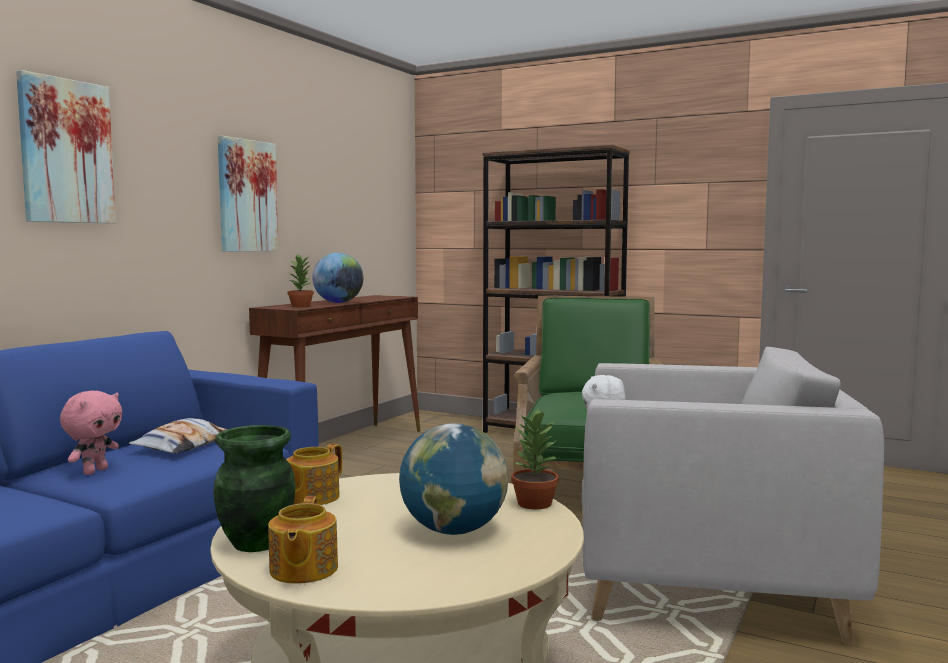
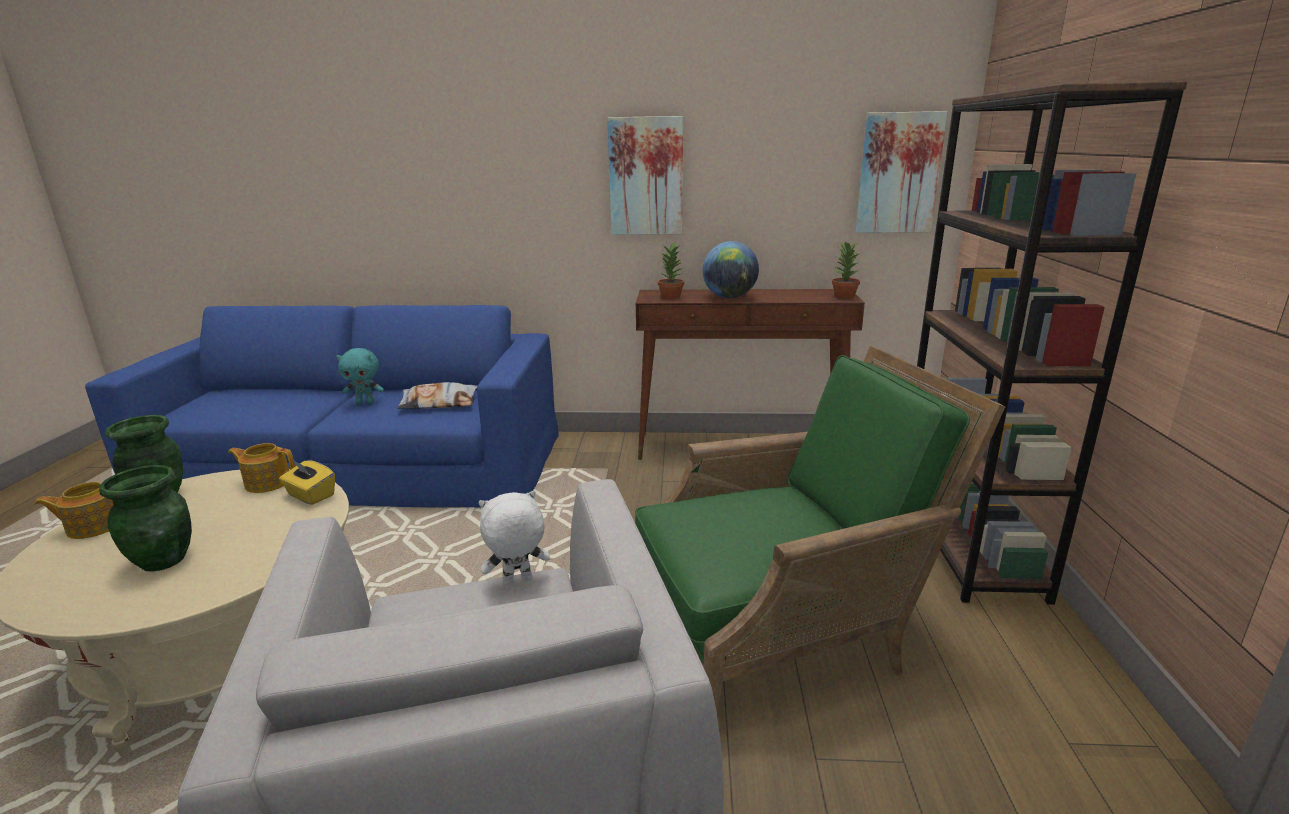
camera: 65 degrees right, 15 degrees up
(66, 151) = (452, 153): picture -> picture (898, 173)
(94, 471) = (365, 403): pink plush toy -> turquoise plush toy
(380, 483) = (310, 495): none -> yellow tissue box
(454, 530) = (164, 560): globe -> green vase
(534, 504) = (237, 581): potted plant -> potted plant (843, 296)

